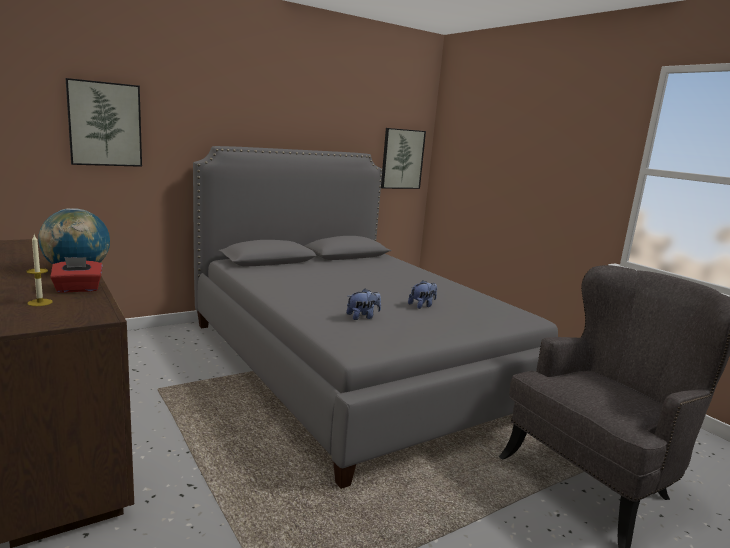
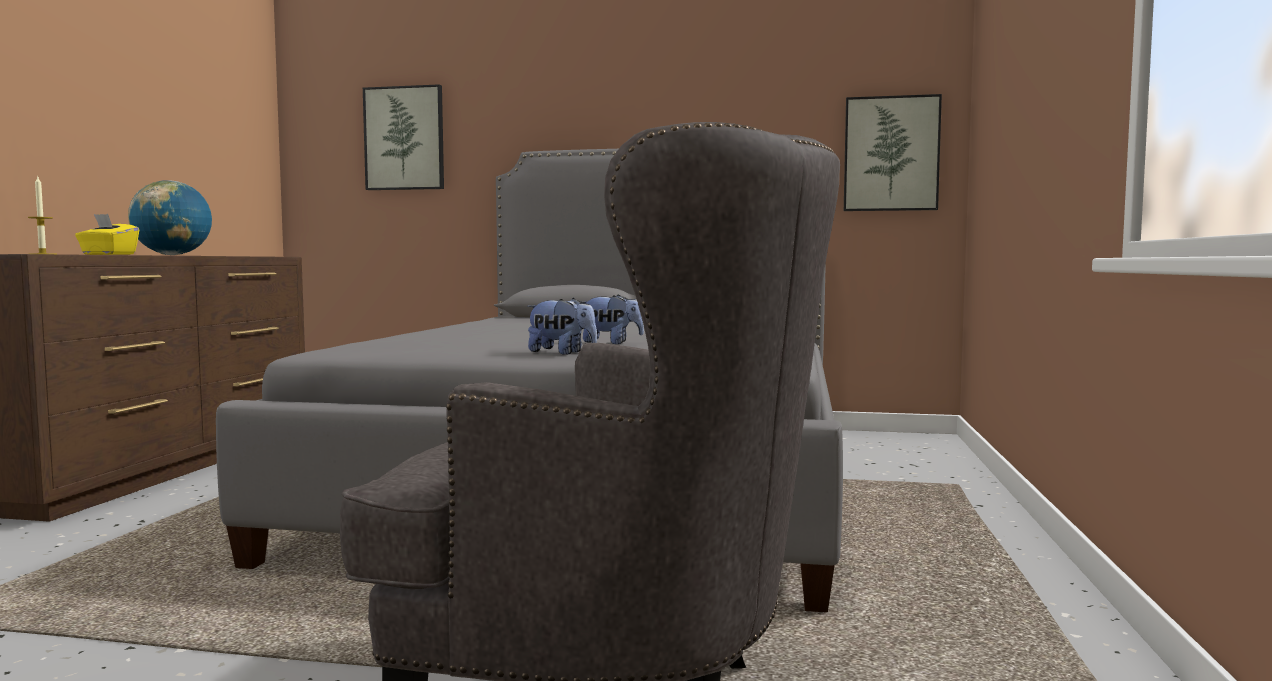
camera: 45 degrees right, 10 degrees down
(78, 289) = (108, 254): red tissue box -> yellow tissue box
(363, 317) = (456, 337): plush toy -> plush toy (561, 353)

